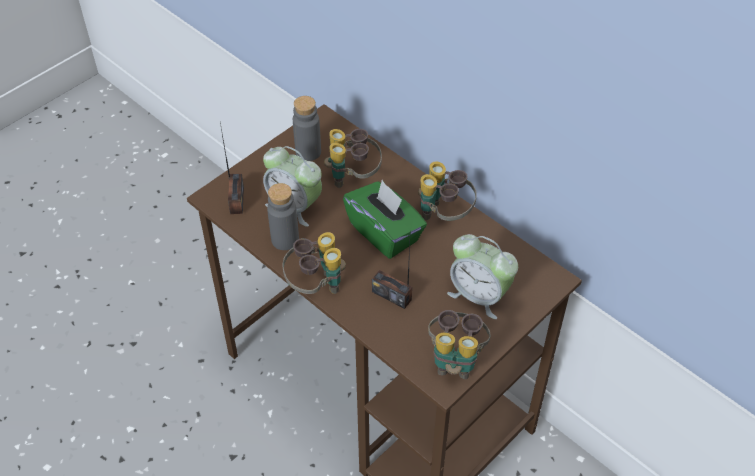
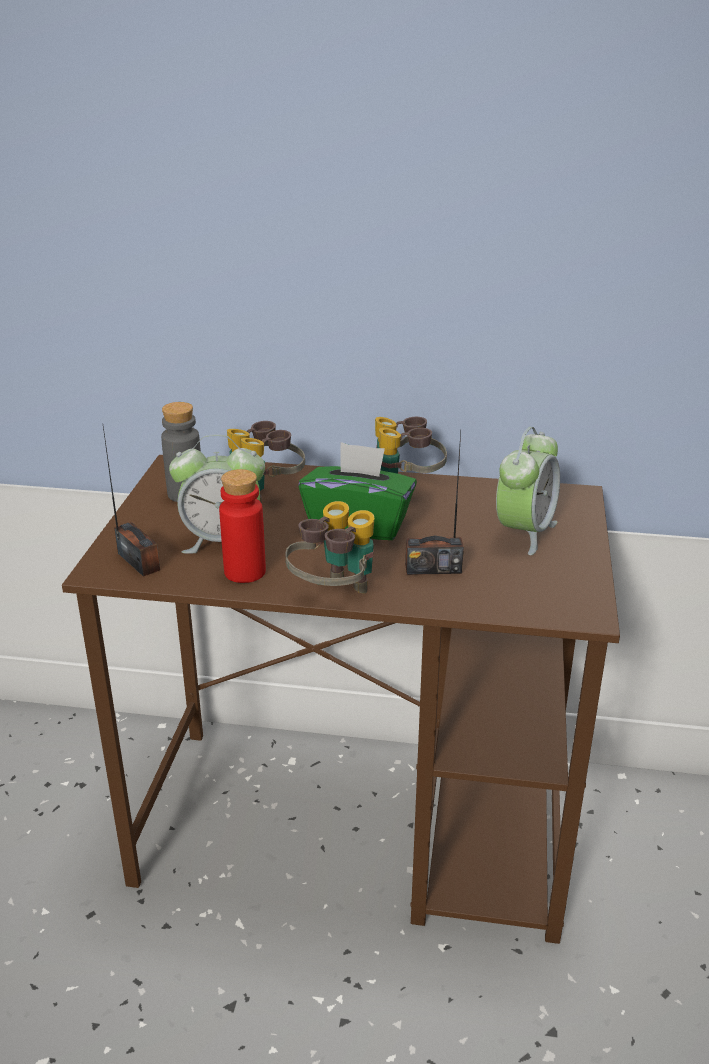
camera: 35 degrees left, 20 degrees down
(285, 239) = (245, 572): grey bottle -> red bottle
(455, 360) = (572, 590): binoculars -> none
(479, 295) = (524, 533): alarm clock -> alarm clock turned 60 degrees counterclockwise

